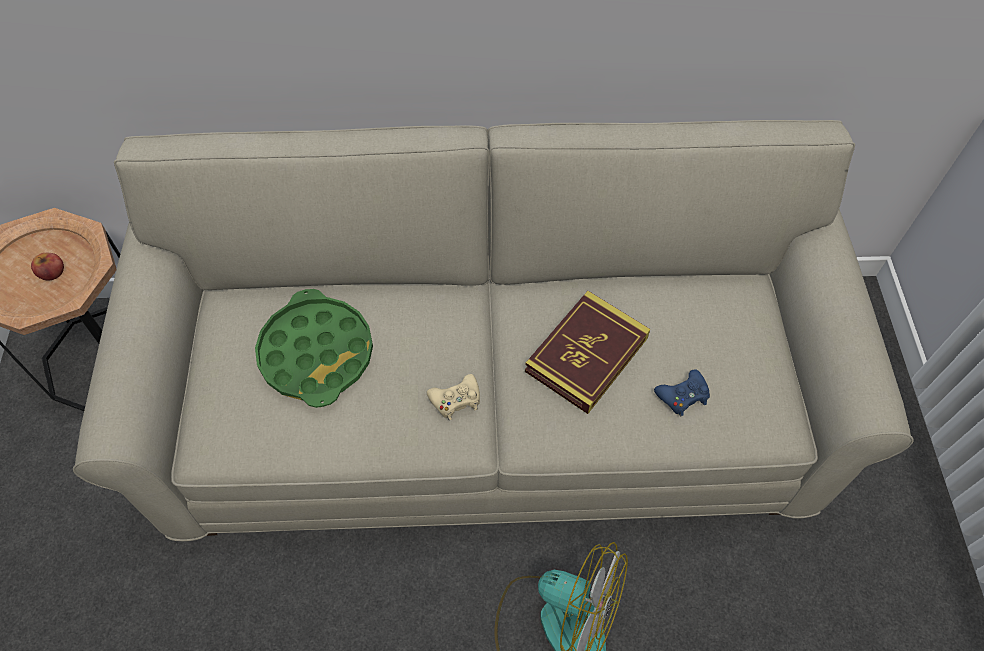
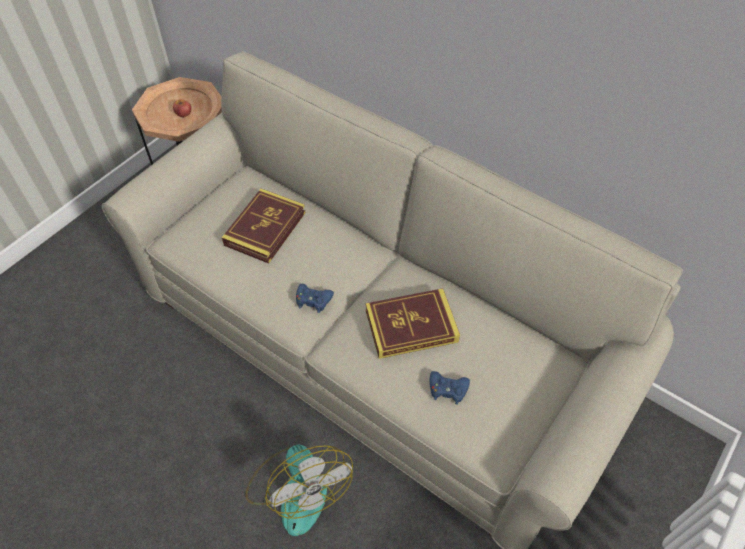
camera: 40 degrees right, 5 degrees down
(316, 353) = (265, 228): green tray -> book
(456, 400) = (313, 300): beige game controller -> blue game controller

